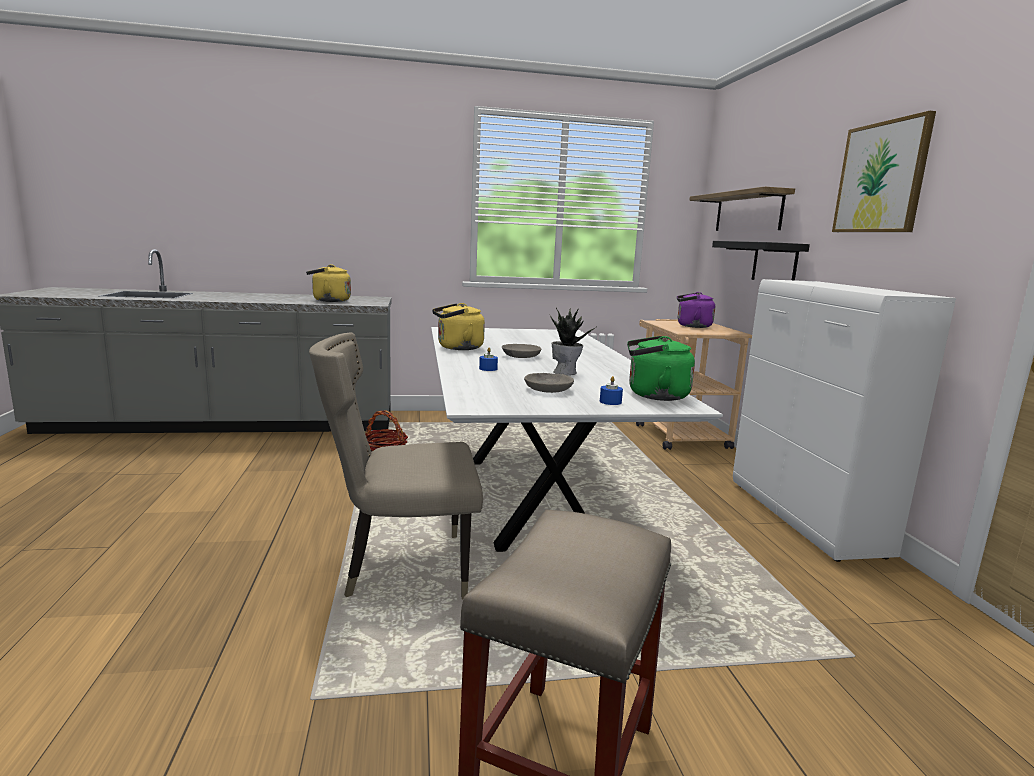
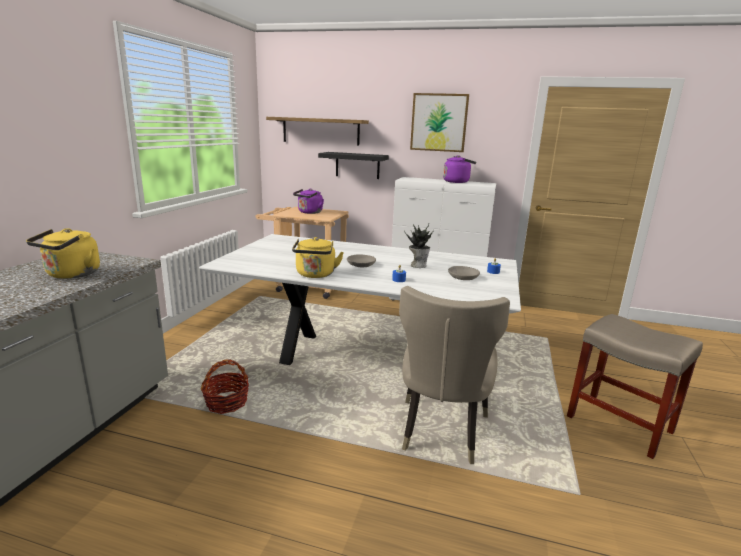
camera: 65 degrees left, 5 degrees up
(654, 395) = (480, 262): green kettle -> none
(863, 288) = (457, 182): none -> purple kettle

